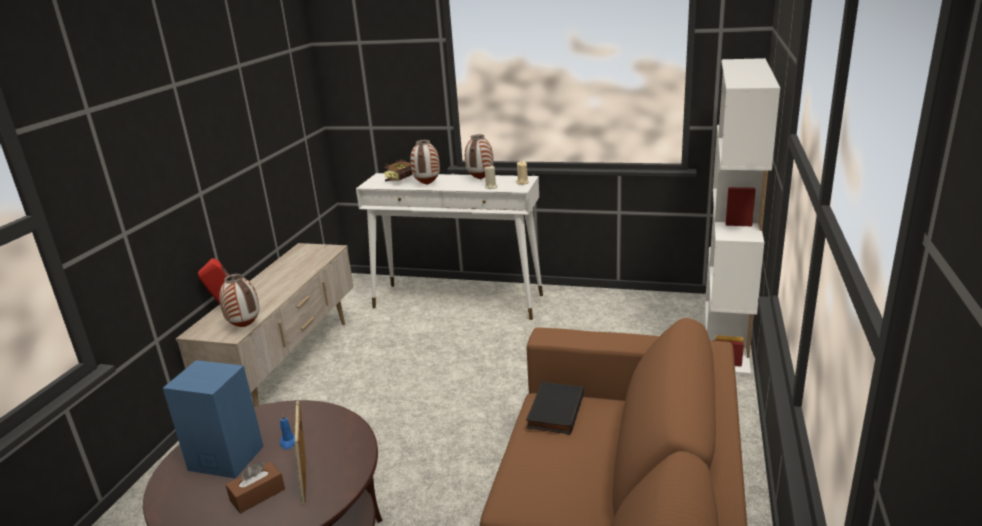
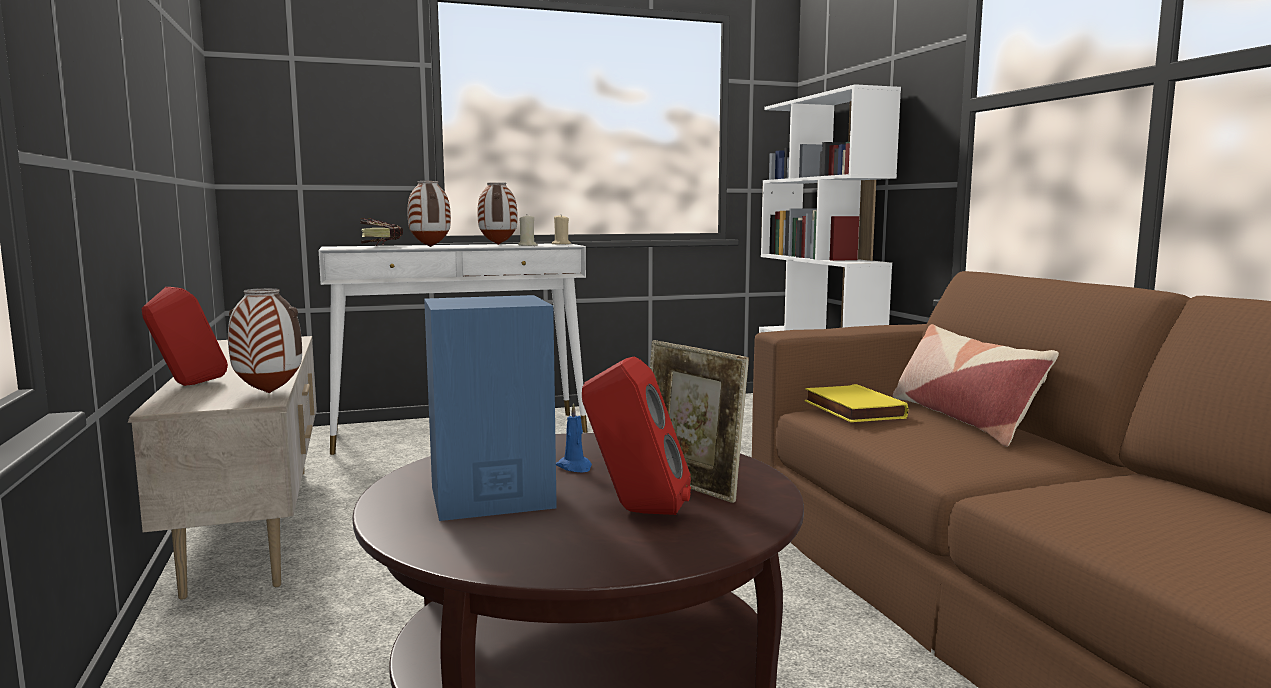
camera: 35 degrees left, 15 degrees down
(257, 495) = (635, 511): brown tissue box -> red speaker
(554, 410) = (851, 409): black book -> yellow book
(608, 447) = (962, 419): none -> pillow

